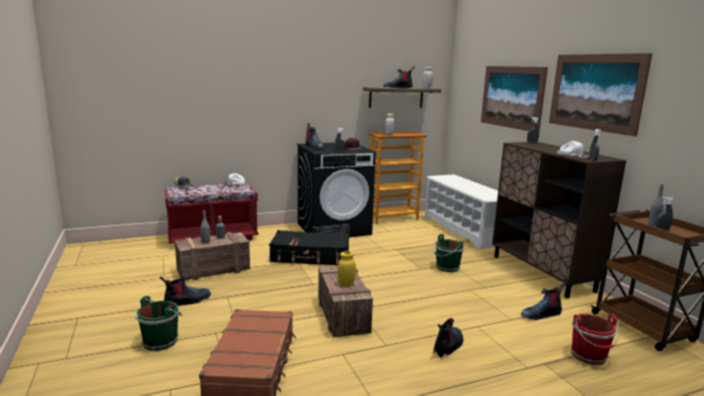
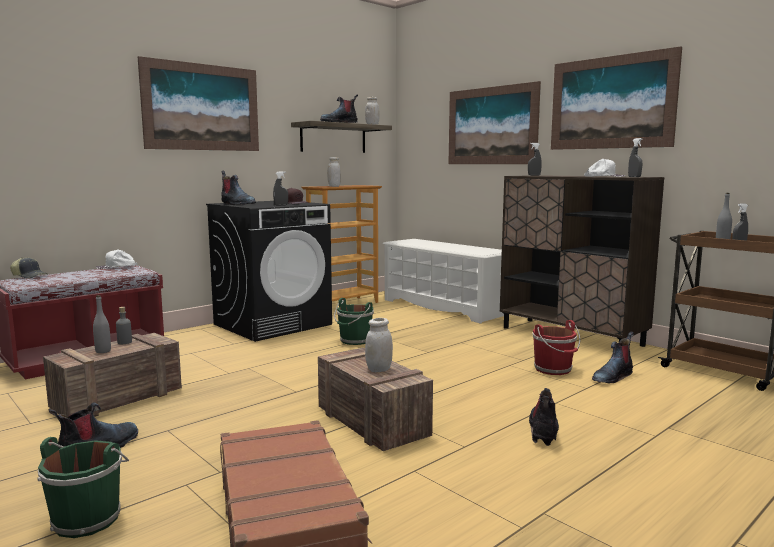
camera: 20 degrees left, 5 degrees down
(298, 79) = (202, 107): none -> picture
(310, 257) = (265, 360): black suitcase -> none
(346, 284) = (379, 369): yellow jar -> white jar
(447, 267) = (459, 346): green bucket -> green bucket (354, 341)
(589, 356) = (705, 409): red bucket -> red bucket (554, 369)

